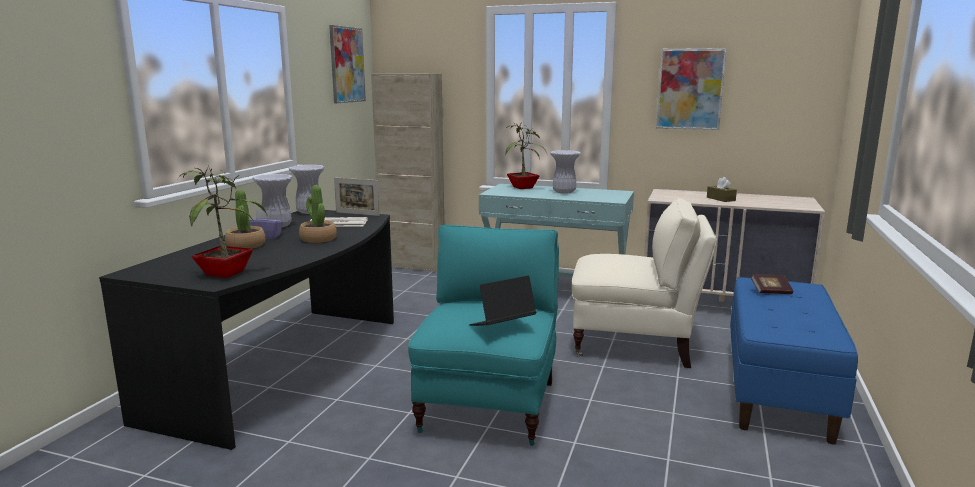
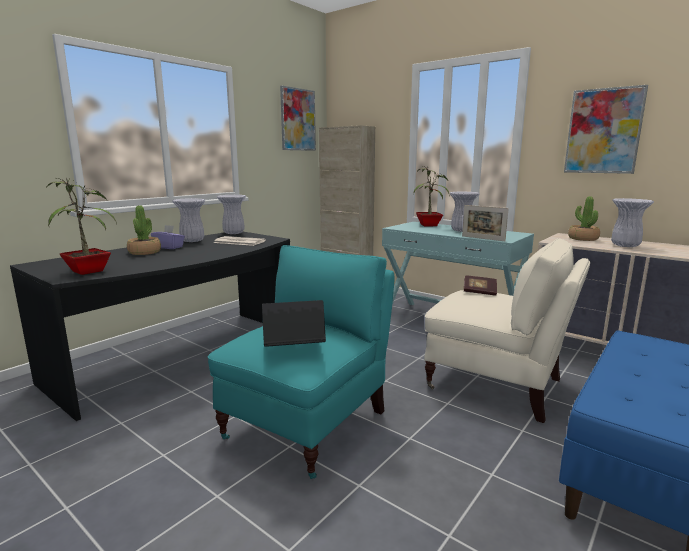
camera: 20 degrees right, 0 degrees up
(318, 239) = (203, 252): potted plant -> potted plant (583, 238)
(357, 214) = (266, 236): picture frame -> picture frame (483, 238)
(720, 199) = (624, 245): brown tissue box -> white vase
(771, 292) = (649, 353): book -> book (479, 292)

